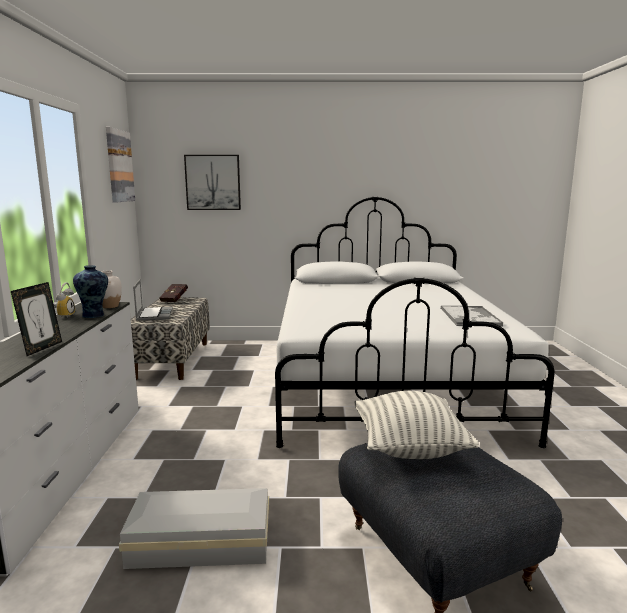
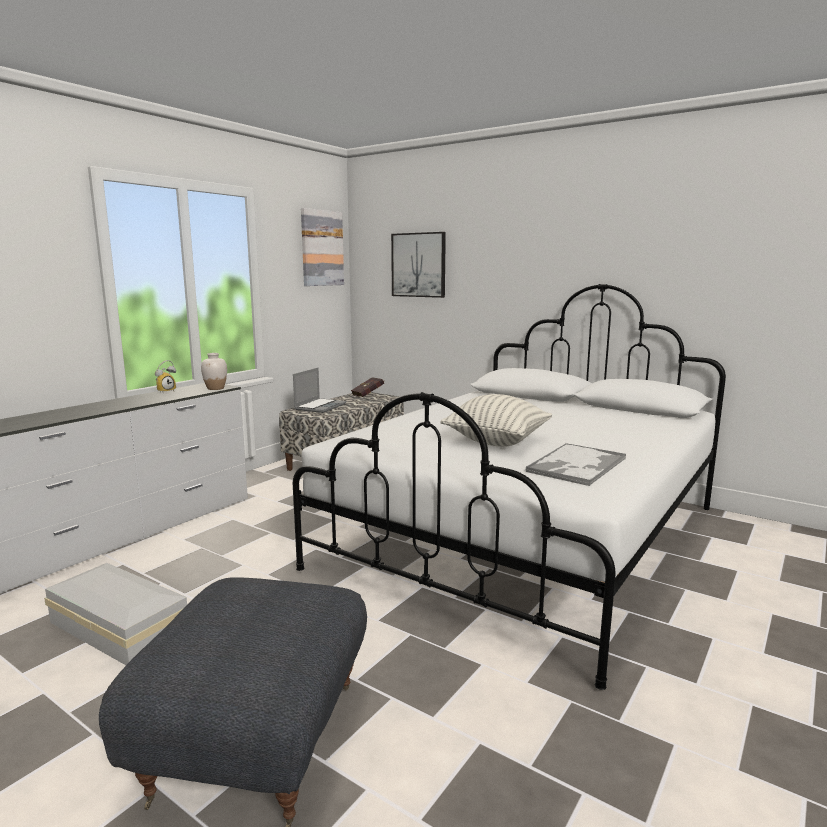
camera: 35 degrees right, 0 degrees up
(41, 348) = (83, 414): picture frame -> none
(94, 315) = (183, 394): vase -> none
(409, 448) = (257, 596): pillow -> pillow (496, 442)

